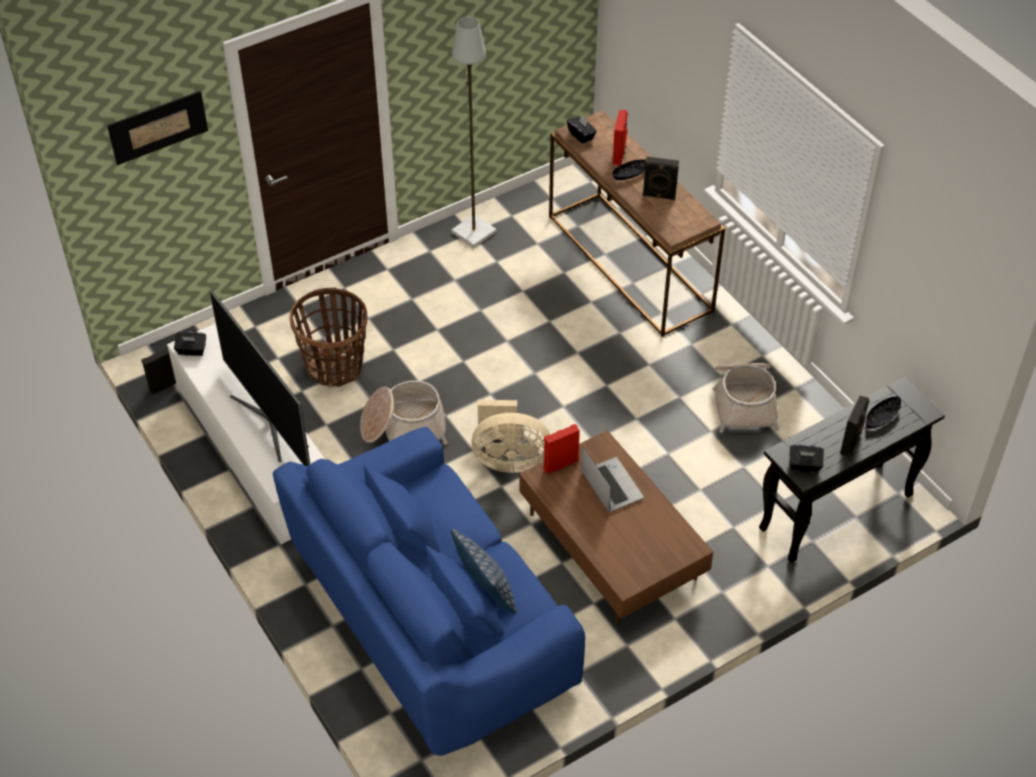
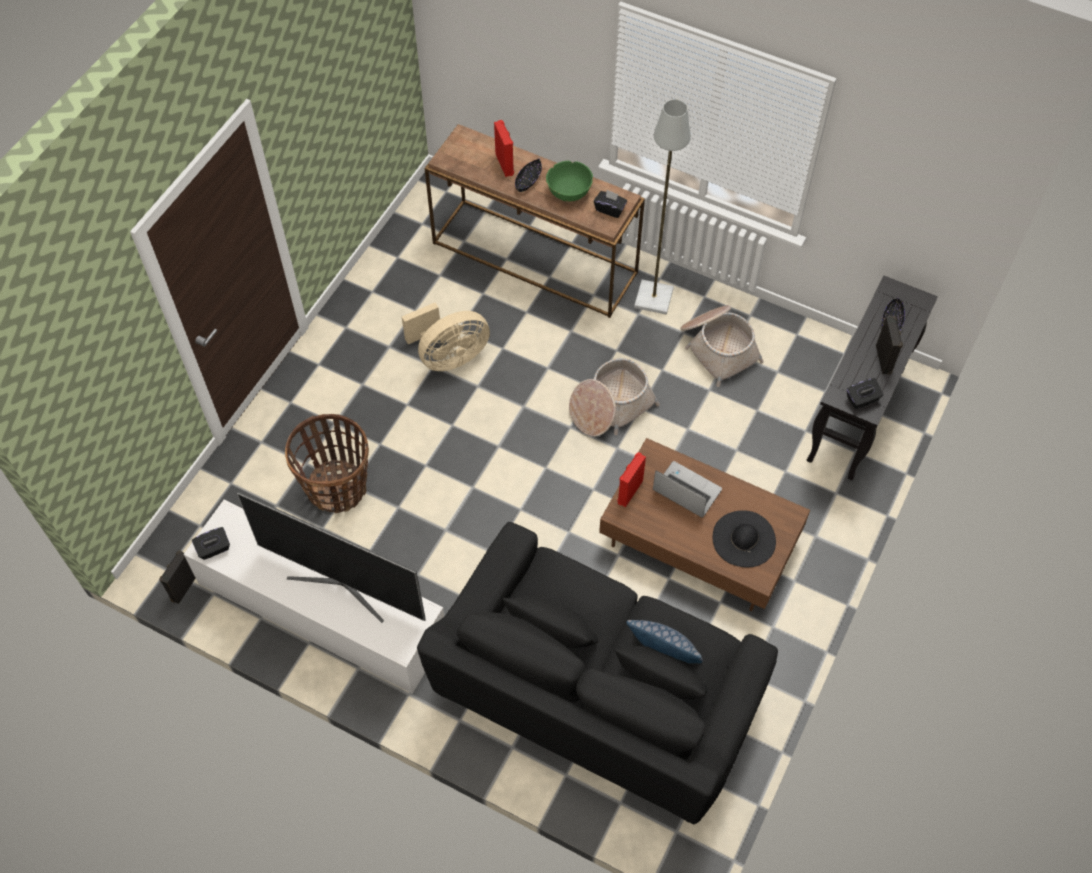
camera: 30 degrees left, 10 degrees up
(158, 127) = (96, 350): picture -> none
(403, 426) = (442, 517): basket -> basket (610, 406)
(432, 622) = (597, 696): blue sofa -> black sofa
(474, 233) = (375, 290): grey floor lamp -> grey floor lamp (654, 299)
(509, 459) = (558, 502): beige fan -> beige fan (449, 356)
(581, 135) = (457, 159): black tissue box -> black tissue box (610, 209)
(634, 546) = (744, 539): none -> black hat
(659, 196) = (569, 192): black speaker -> green bowl

